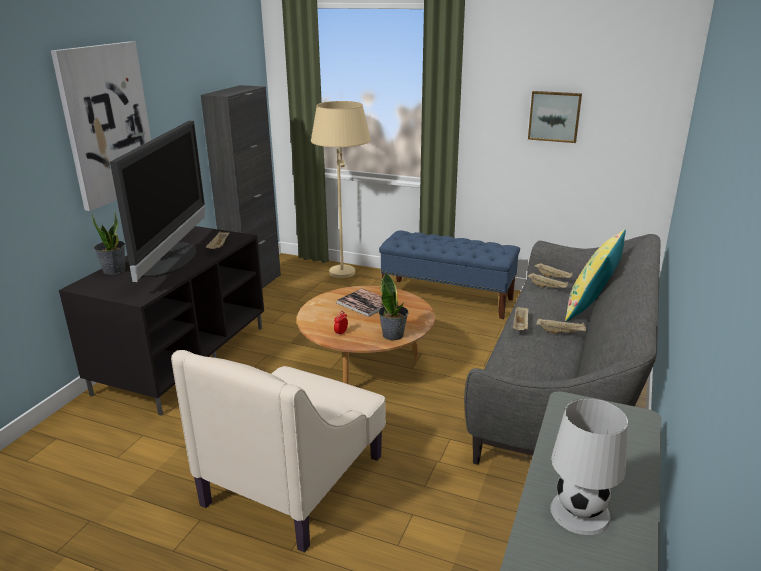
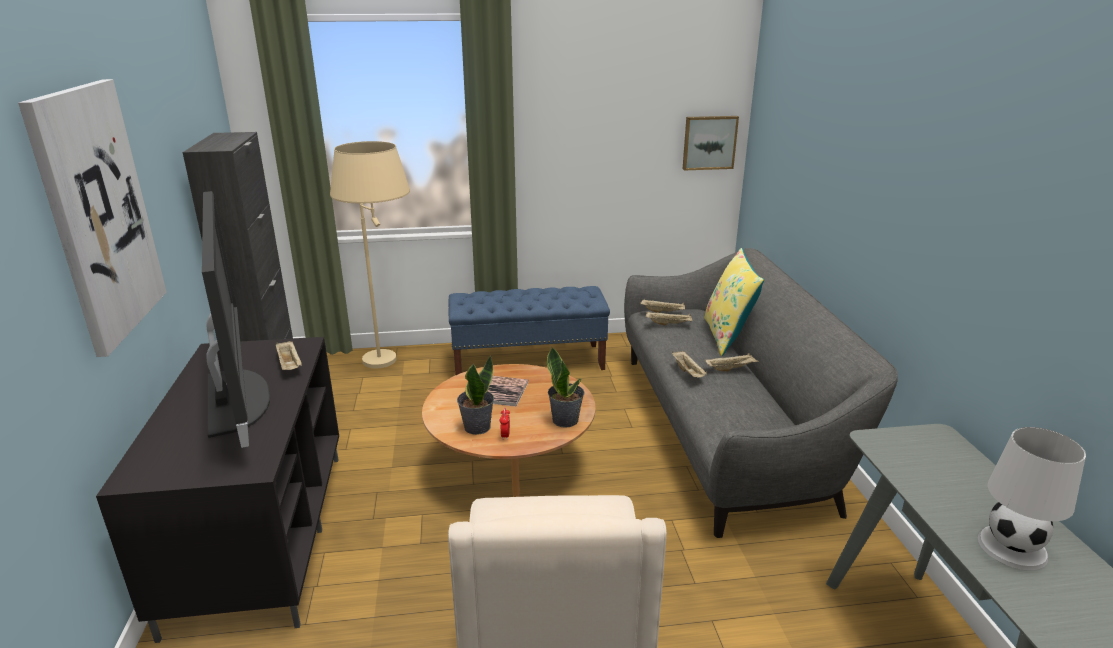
camera: 30 degrees left, 0 degrees up
(114, 270) = (159, 438): potted plant -> potted plant (476, 427)
(554, 116) = (617, 137): picture -> picture (709, 142)

